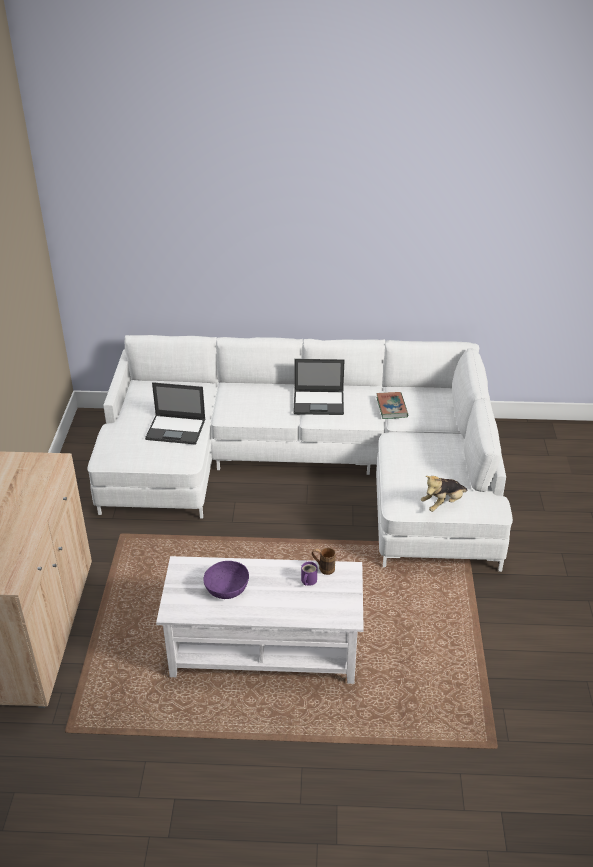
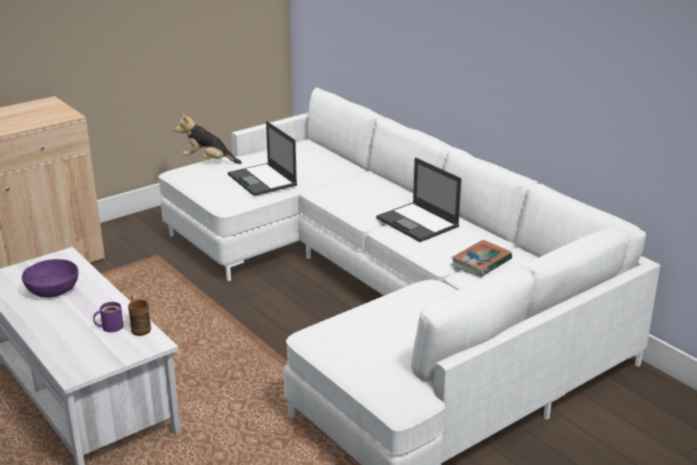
camera: 50 degrees right, 10 degrees down
(443, 503) = (355, 360): plush toy -> plush toy (208, 161)

